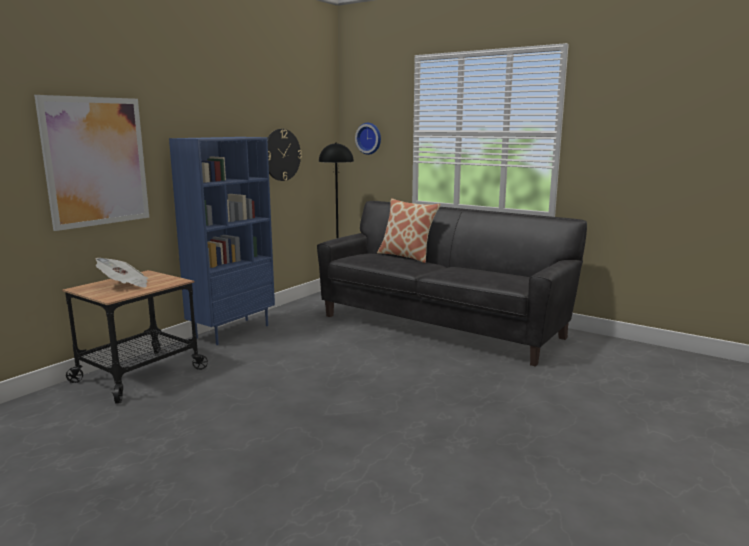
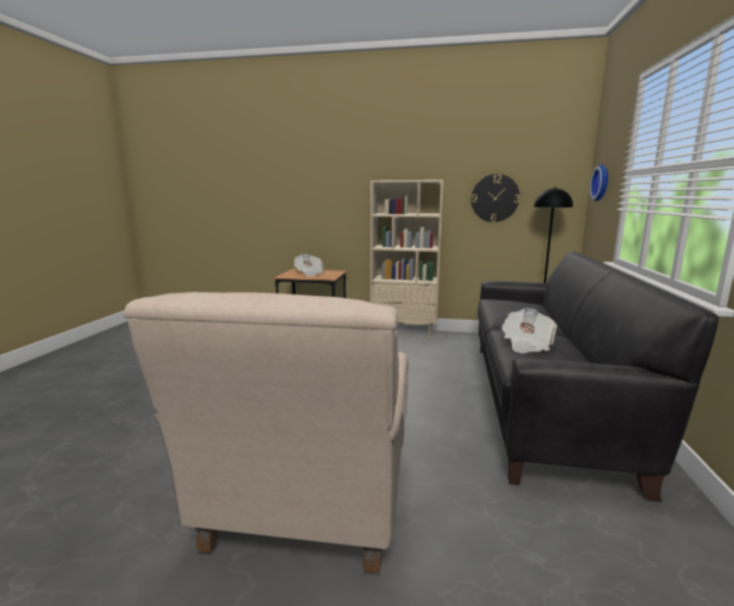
camera: 65 degrees right, 0 degrees up
(96, 161) = (323, 195): picture -> none
(232, 331) = (404, 334): blue bookcase -> beige bookcase
(407, 256) = (550, 315): pillow -> none
(476, 274) = (526, 345): none -> newspaper
(537, 441) = (307, 510): none -> beige armchair

